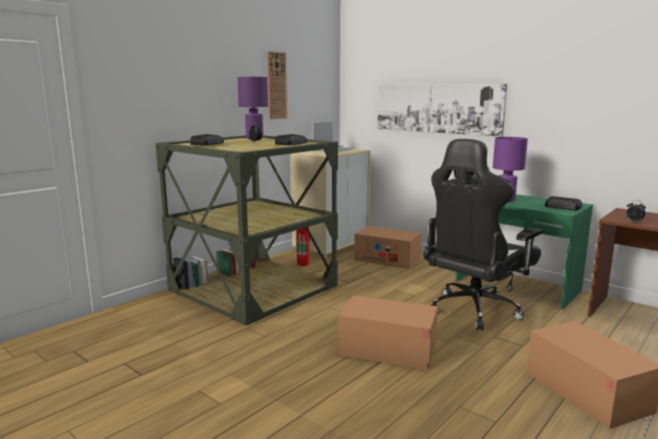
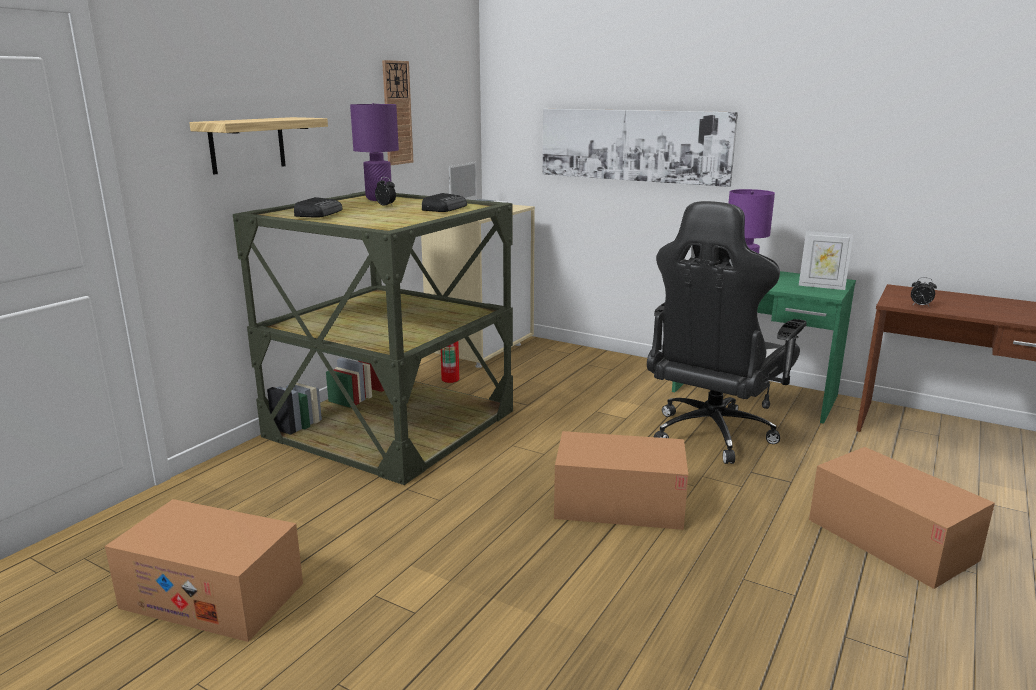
camera: 10 degrees left, 5 degrees up
(168, 100) = (247, 145): none -> shelf
(387, 259) = (568, 364): cardboard box -> cardboard box (213, 595)
(563, 207) = (821, 286): radio -> picture frame

